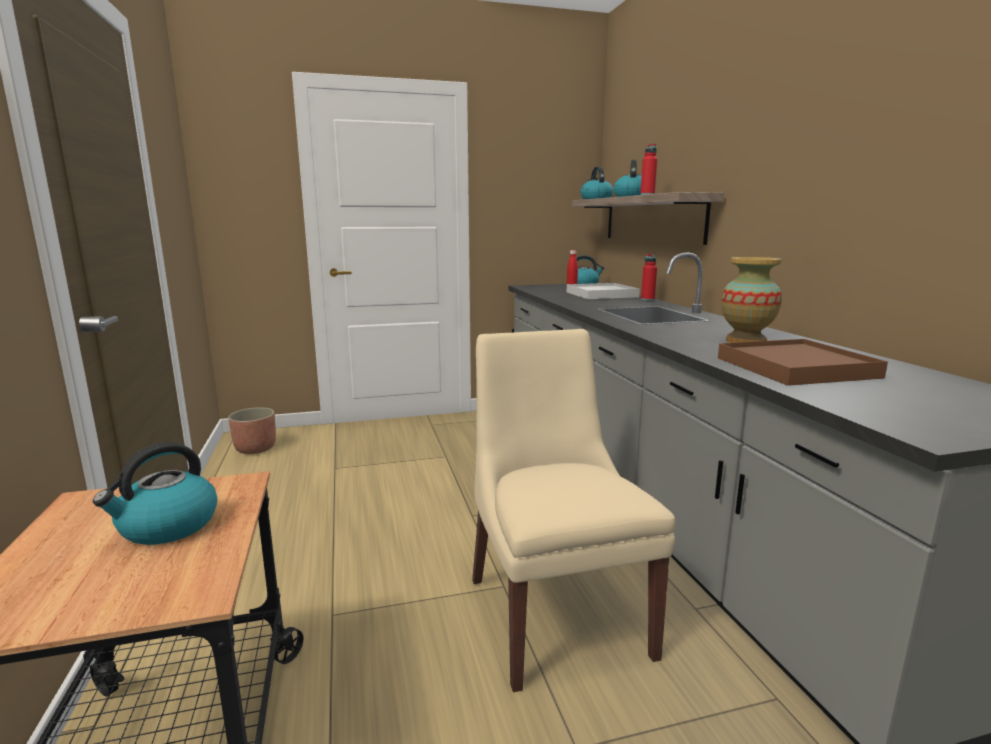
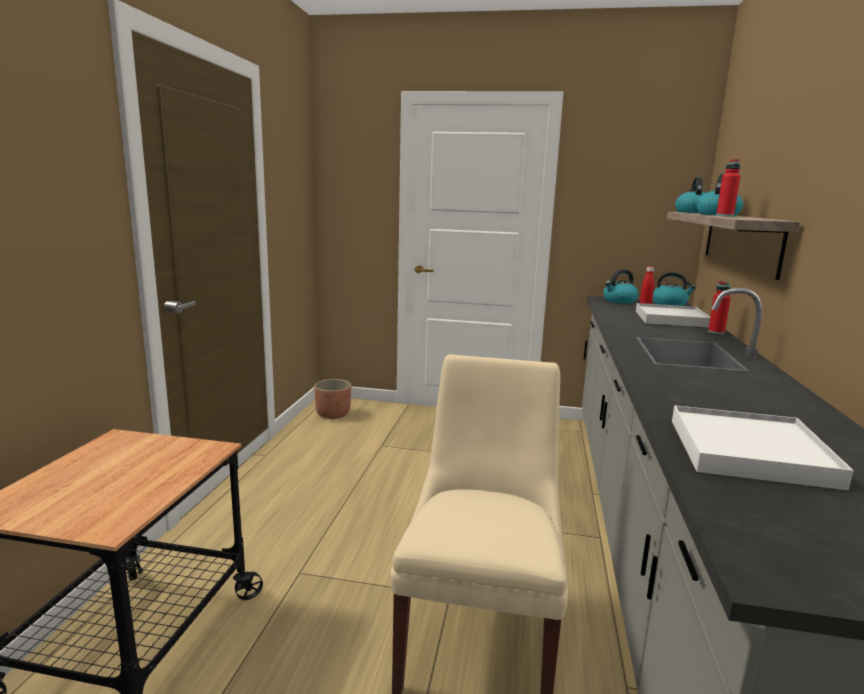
camera: 25 degrees right, 0 degrees up
(167, 526) = (141, 471): kettle -> kettle (619, 301)
(745, 341) = (745, 406): vase -> none
(795, 367) = (748, 451): brown tray -> white tray

